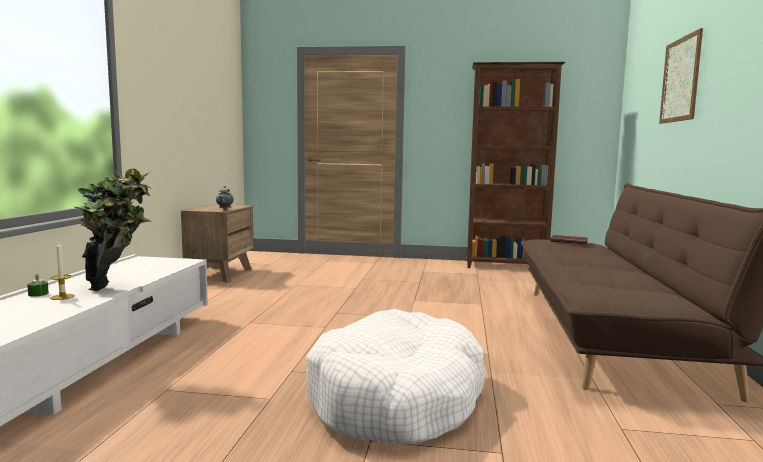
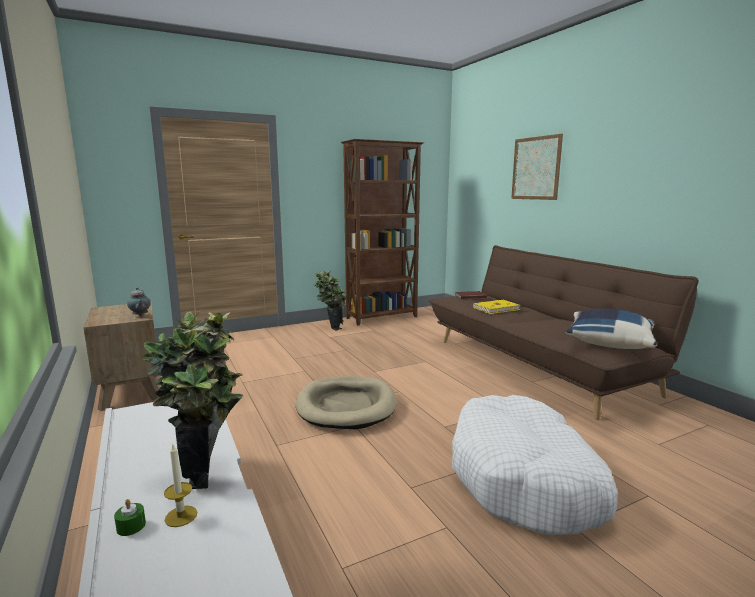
camera: 35 degrees left, 5 degrees up
(343, 315) = (346, 406): none -> beige dog bed
(438, 265) = (331, 327): none -> potted plant
(567, 252) = (495, 308): none -> yellow book
(627, 293) = (608, 343): none -> blue pillow

